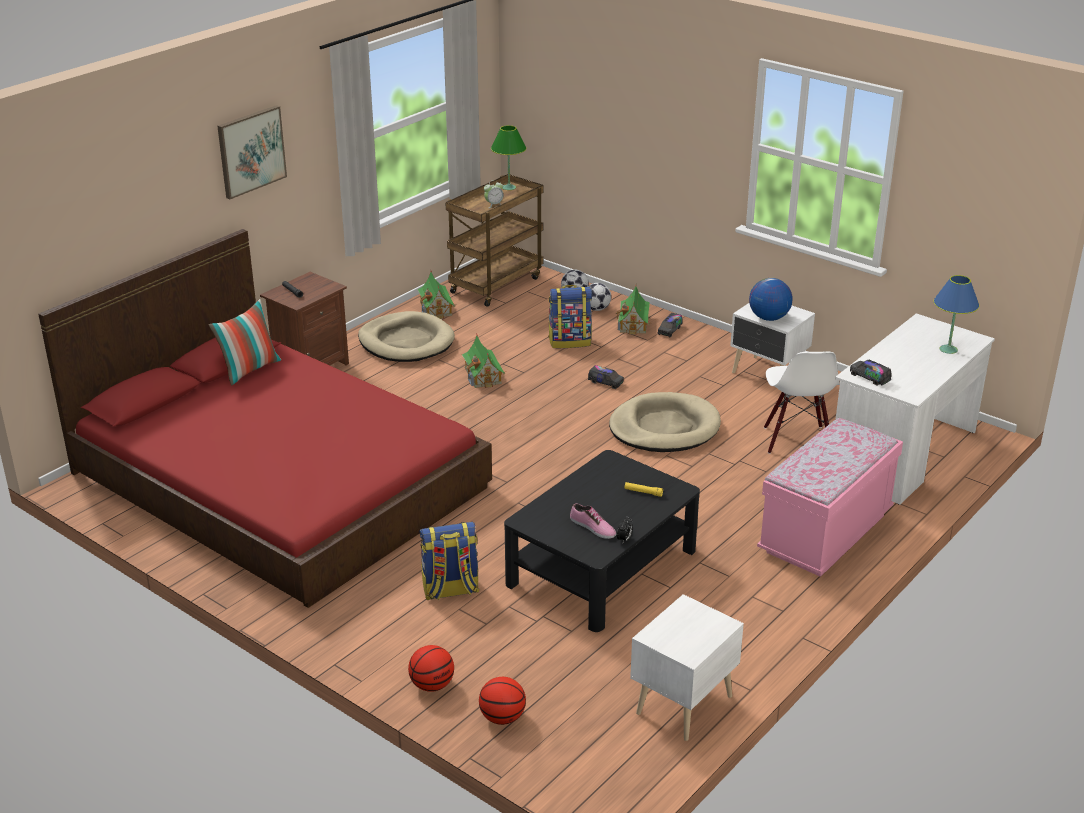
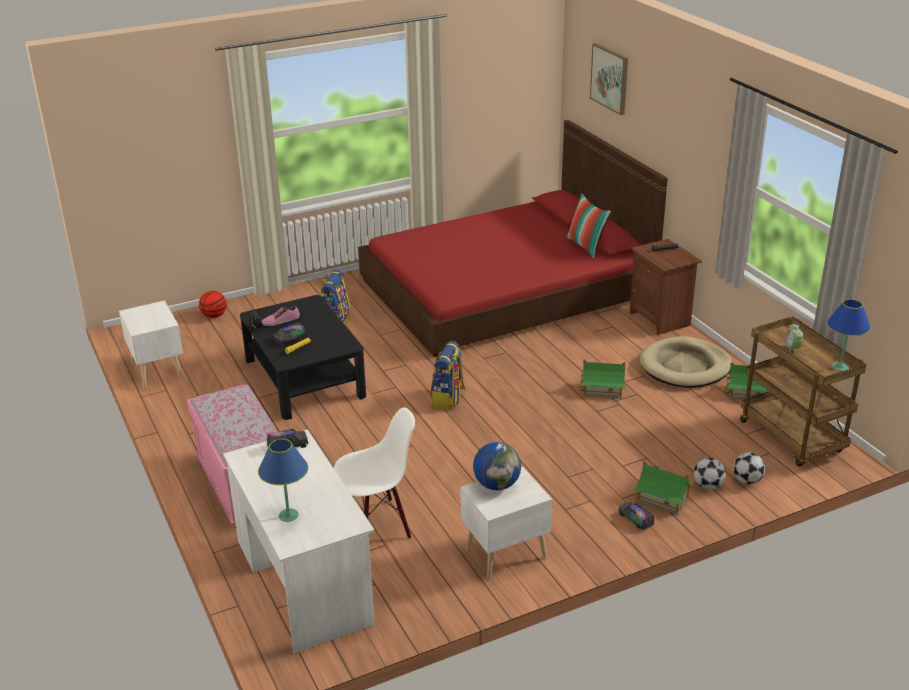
camera: 115 degrees right, 0 degrees up
(251, 151) = (686, 127): picture -> picture (610, 78)
(432, 685) = (261, 302): basketball -> none
(509, 187) = (840, 367): green table lamp -> blue table lamp
(570, 341) = (642, 450): backpack -> backpack (448, 399)
(605, 382) = (551, 449): toy truck -> toy truck (289, 339)
(664, 428) = (454, 457): beige dog bed -> none
(796, 440) = (378, 524): white chair -> white chair turned 135 degrees clockwise

